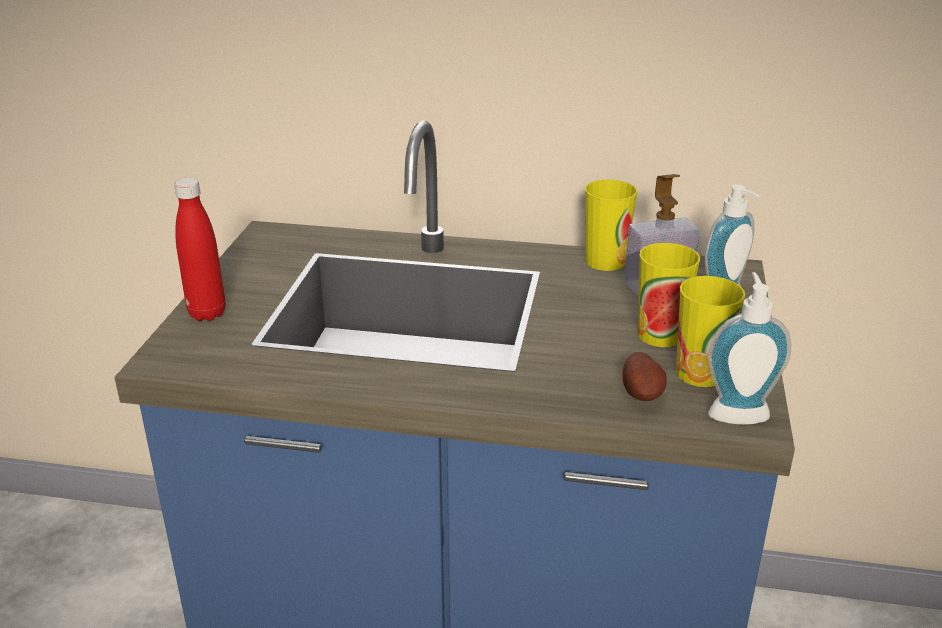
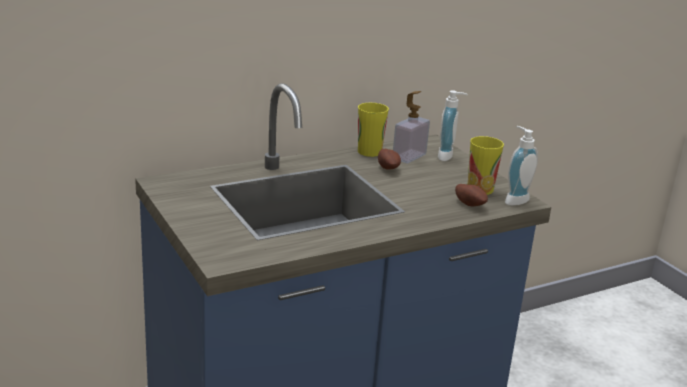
camera: 40 degrees left, 5 degrees down
(207, 313) = (203, 232): red bottle -> none
(596, 294) = (388, 168): none -> potato
(660, 335) = (442, 178): cup -> none

